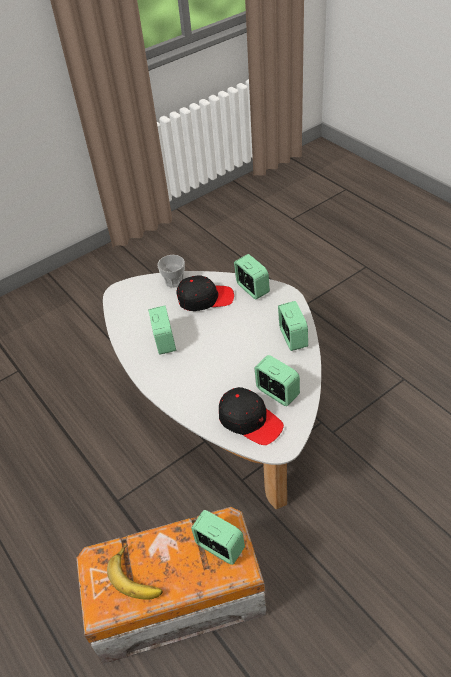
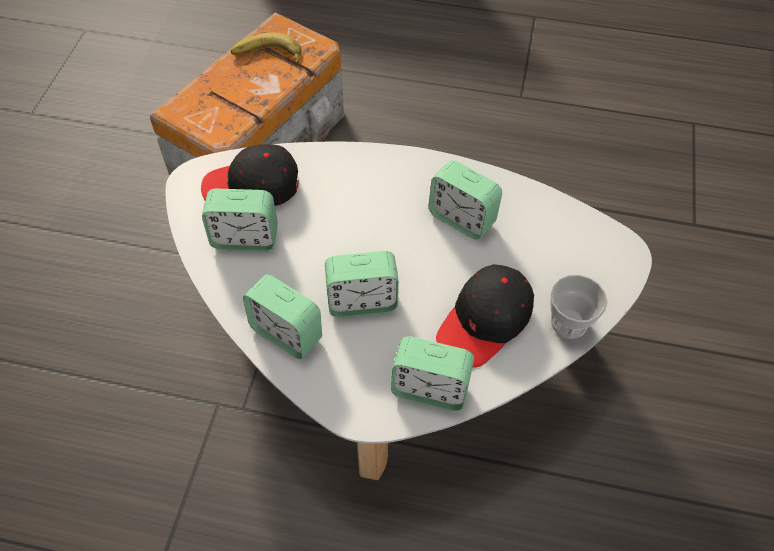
camera: 135 degrees right, 10 degrees up
(219, 547) = (210, 111): alarm clock -> alarm clock (362, 301)

